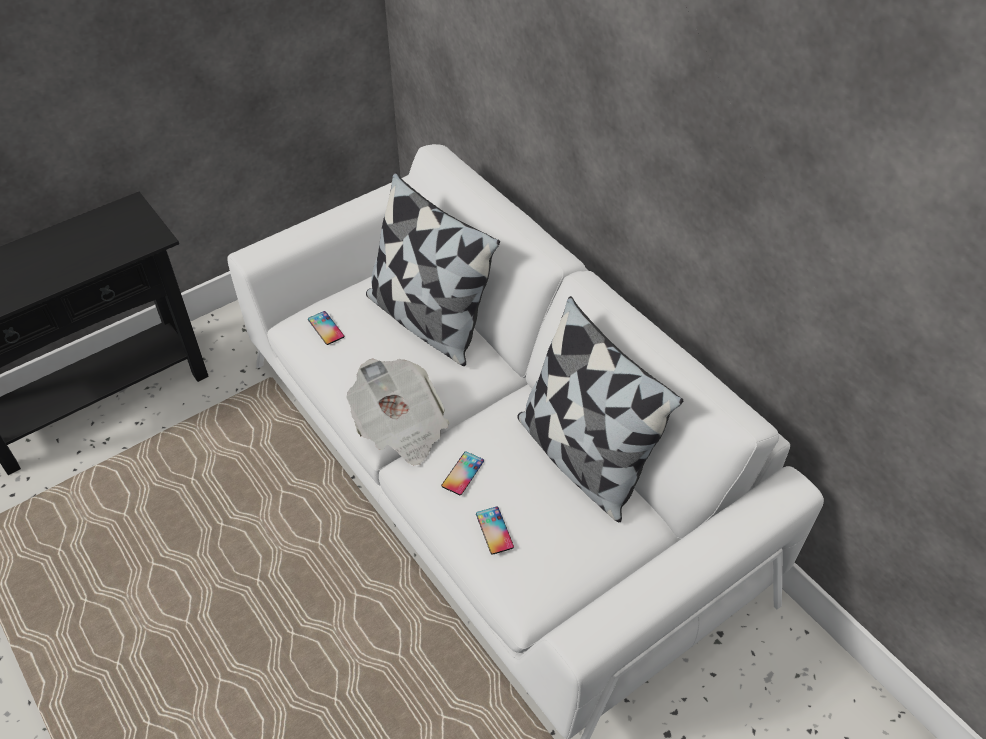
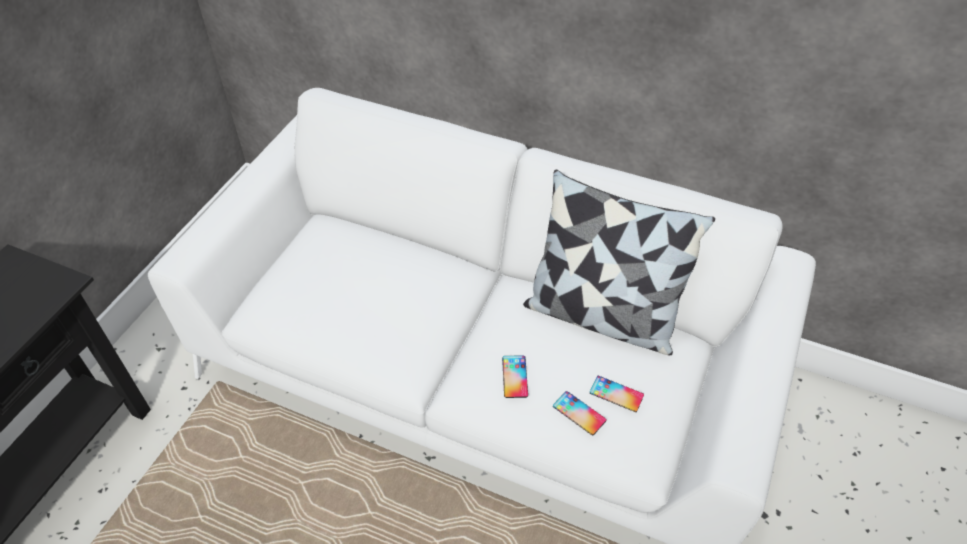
camera: 30 degrees left, 0 degrees up
(326, 328) = (289, 303): phone -> phone (616, 394)
(400, 427) = (425, 362): newspaper -> none
(427, 320) = (382, 256): pillow -> none

